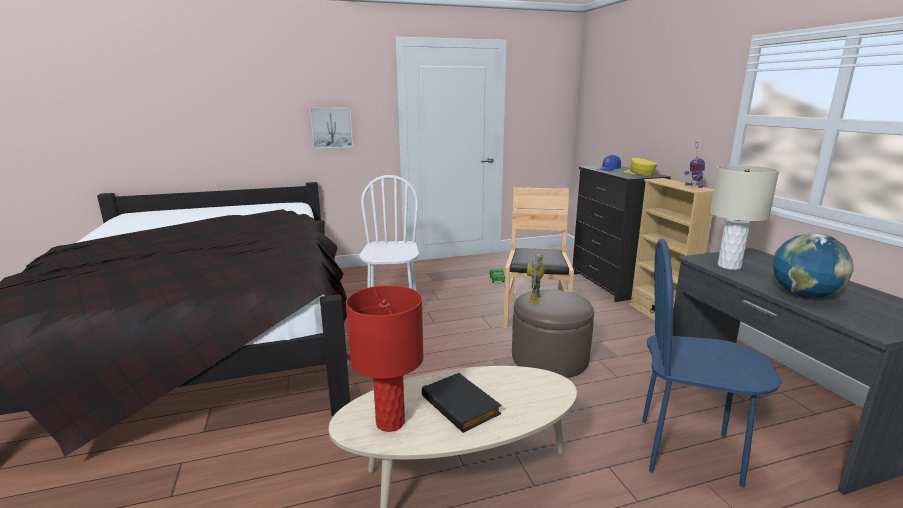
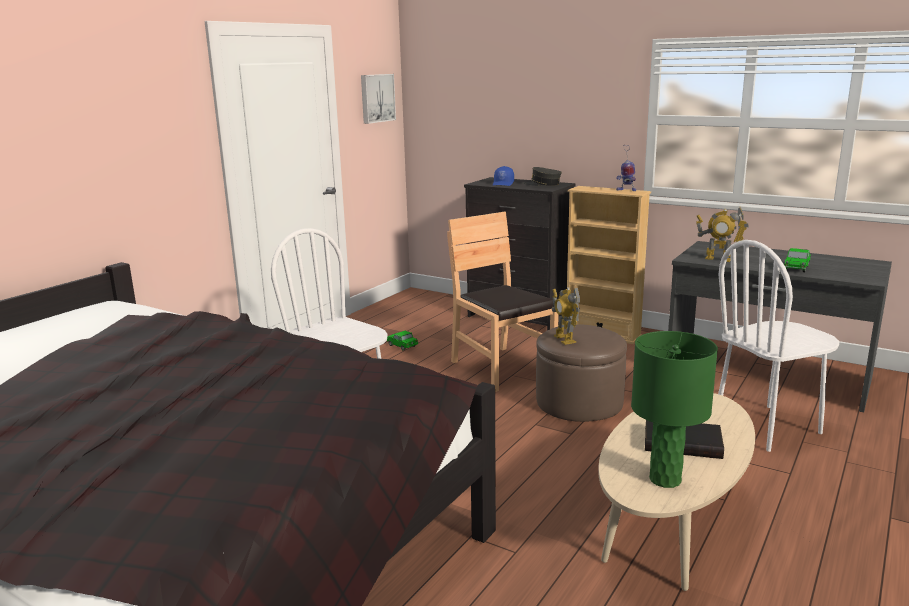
camera: 40 degrees left, 0 degrees up
(331, 127) = (133, 169): picture -> picture (376, 98)
(390, 422) = (665, 479): red table lamp -> green table lamp
(639, 173) = (542, 184): yellow cap -> grey cap
(688, 451) = (767, 427): blue chair -> white chair
(729, 266) = (718, 259): beige table lamp -> toy robot
(804, 295) = (796, 268): globe -> toy car

